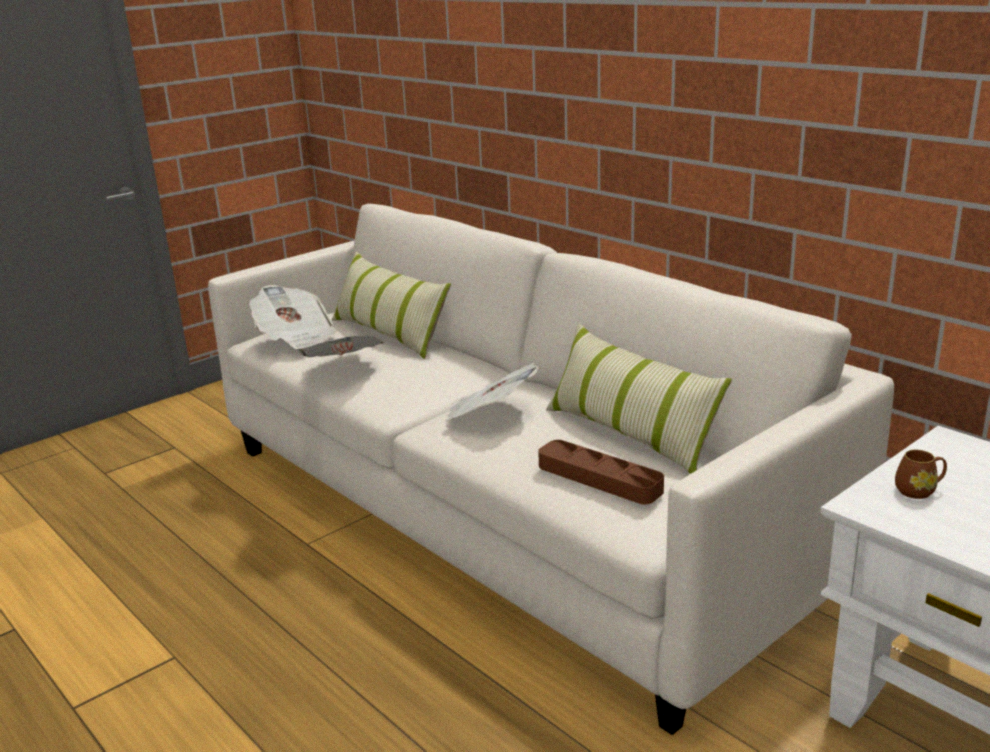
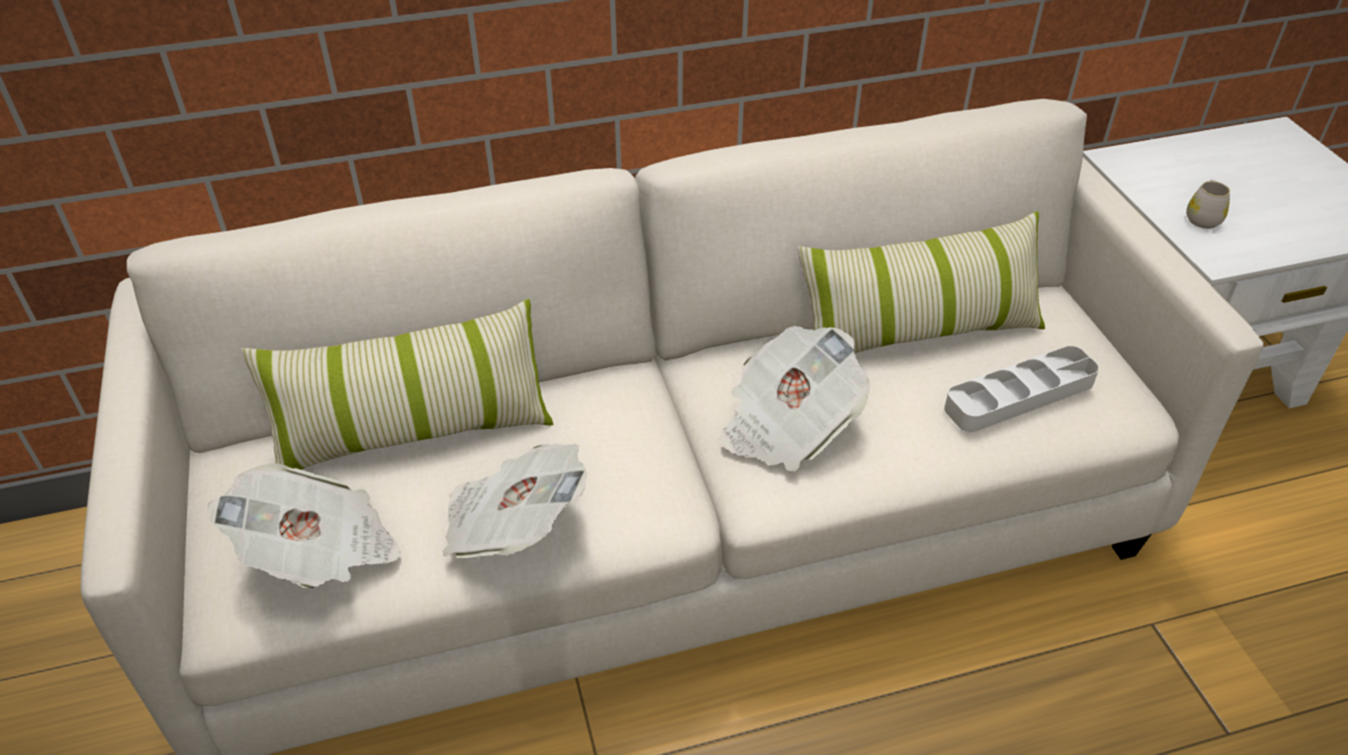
camera: 65 degrees left, 20 degrees up
(599, 478) = (1019, 395): brown tray -> grey tray
(919, 490) = (1202, 217): brown mug -> white mug

